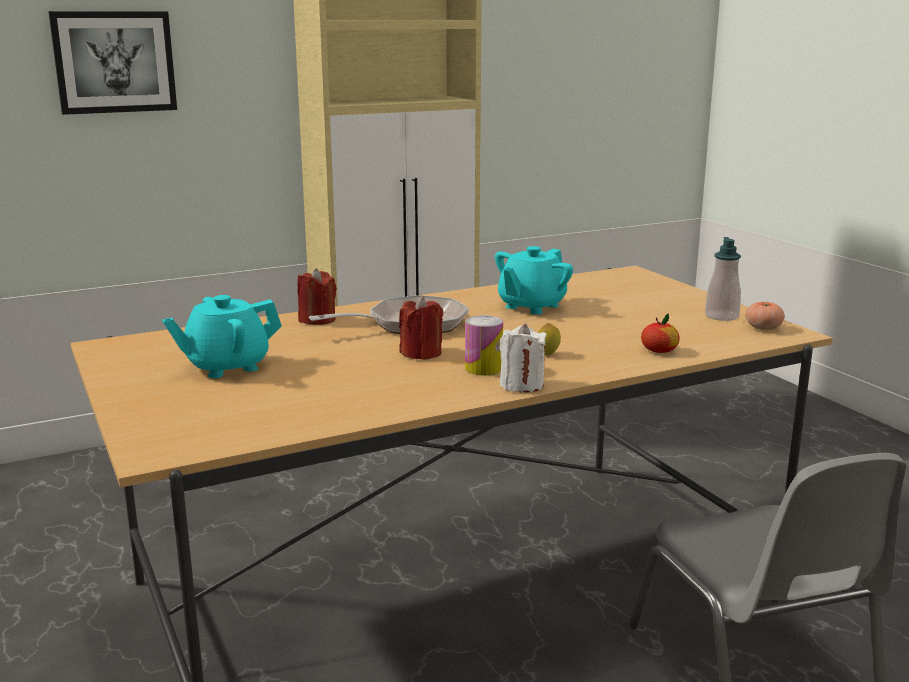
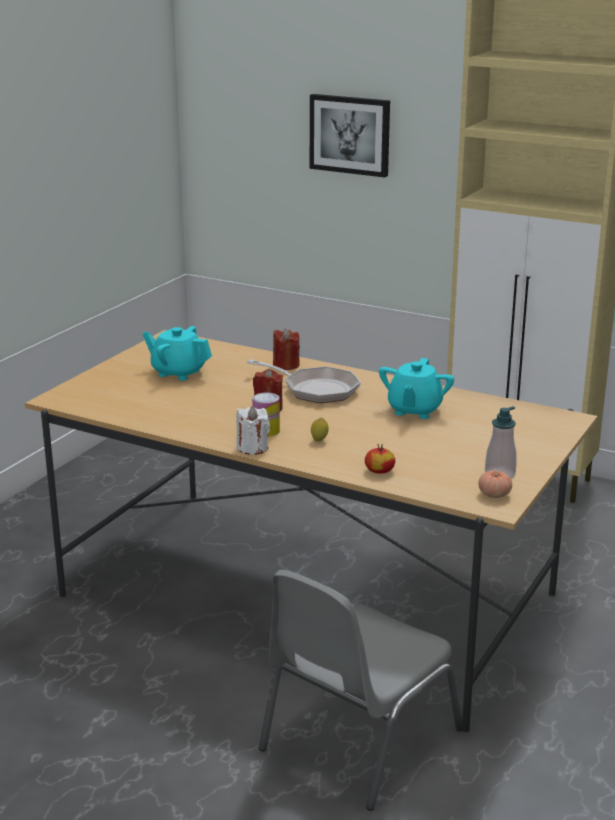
camera: 55 degrees right, 5 degrees up
(531, 306) = (414, 410): turquoise teapot -> turquoise teapot turned 75 degrees counterclockwise

